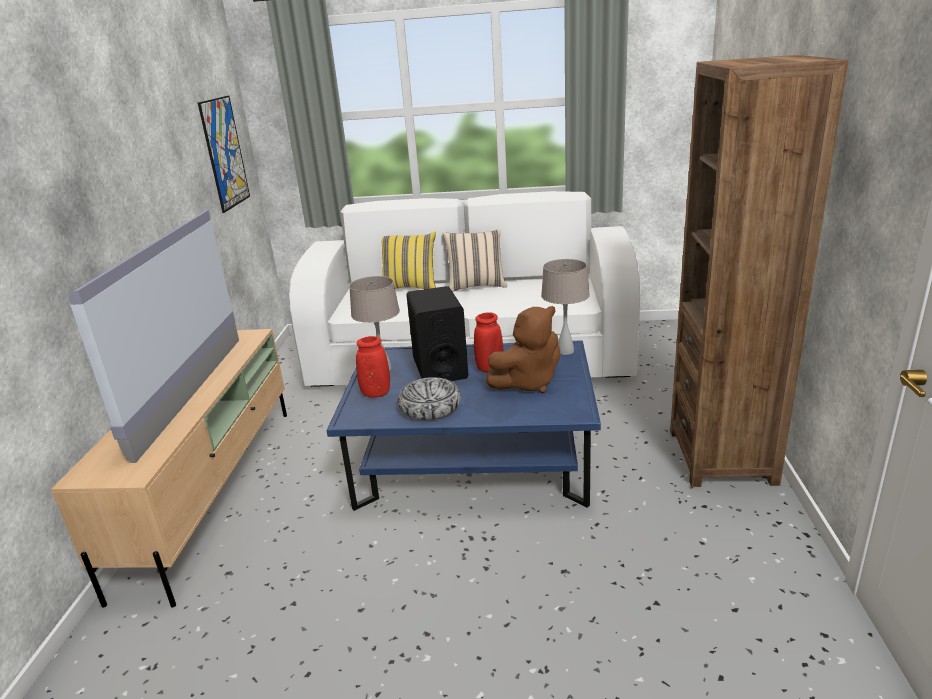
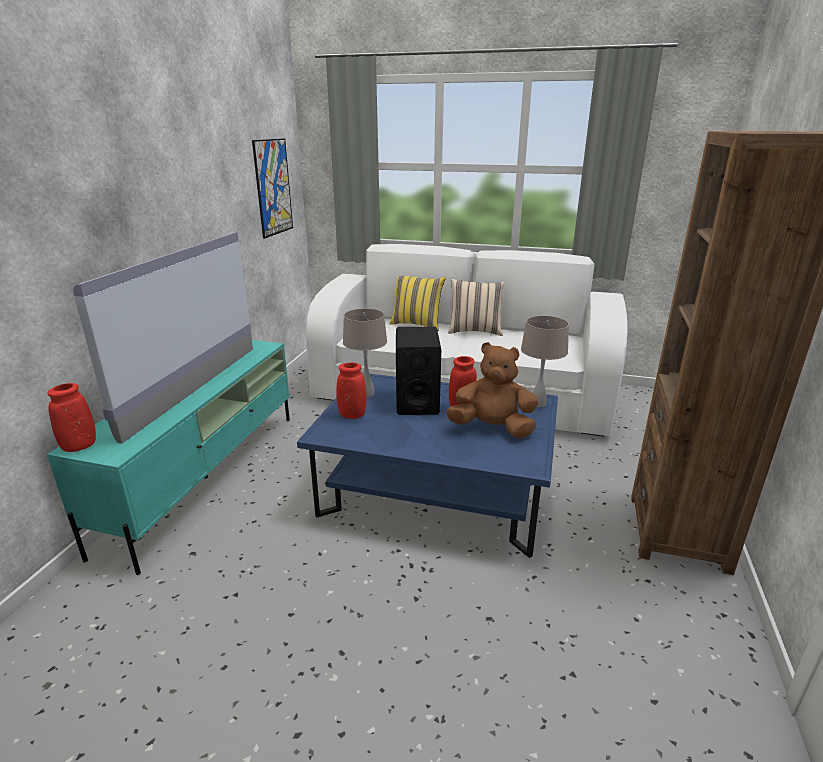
camera: 10 degrees right, 0 degrees up
(87, 474) = (79, 446): none -> red vase
(213, 491) = (207, 476): beige tv stand -> turquoise tv stand
(430, 407) = (395, 436): bowl -> none
(527, 383) = (492, 428): brown plush toy -> brown plush toy turned 150 degrees counterclockwise

